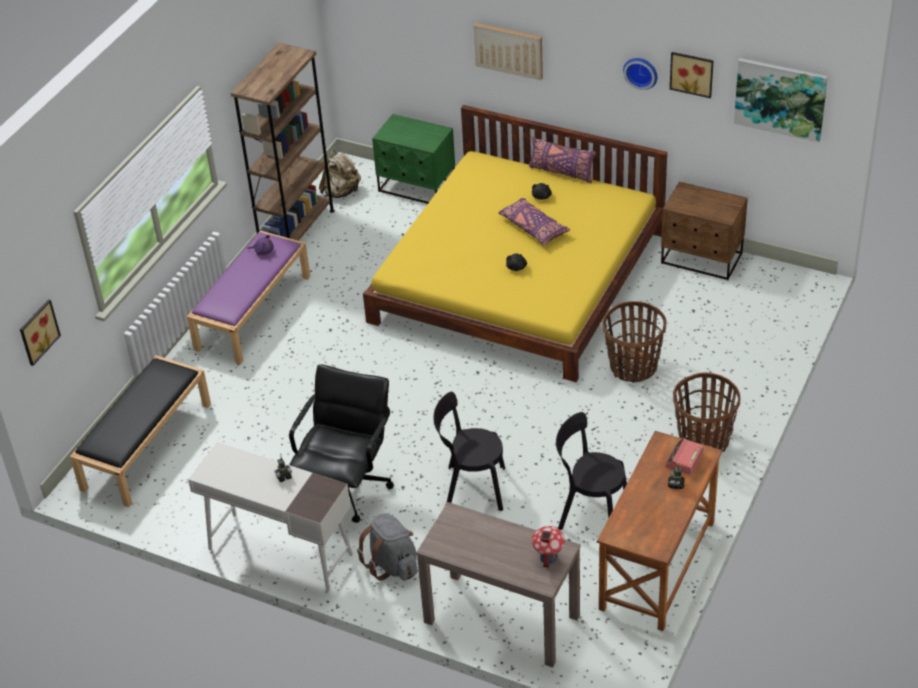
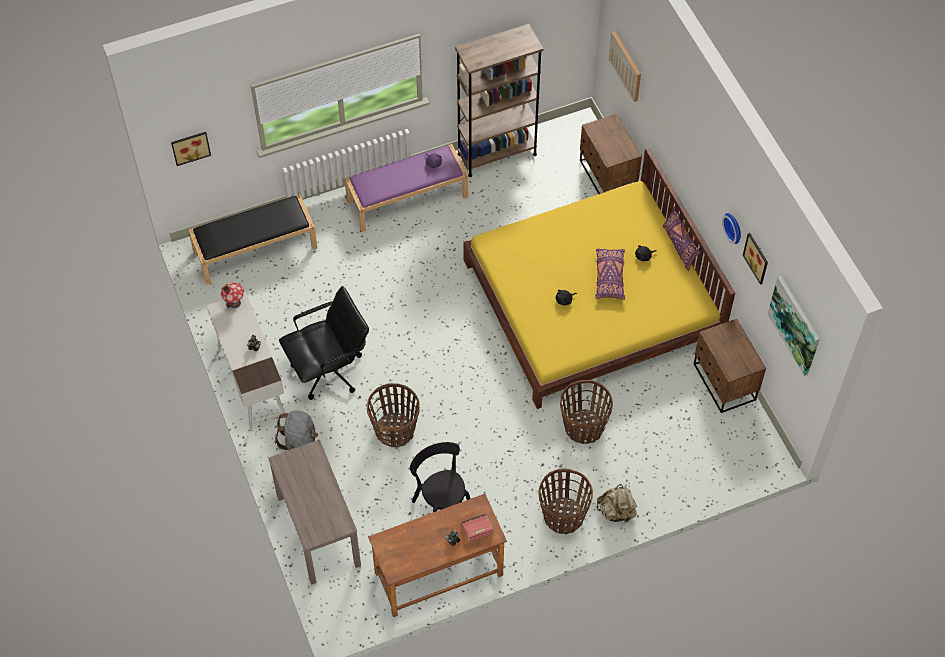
camera: 40 degrees right, 15 degrees up
(341, 192) = (556, 143): beige backpack -> beige backpack (616, 512)
(417, 188) = (607, 176): green nightstand -> brown nightstand
(471, 488) = (395, 431): black chair -> basket
(509, 50) = (677, 138): picture -> picture (626, 65)
(548, 558) = (330, 523): toy house -> toy house (234, 303)

